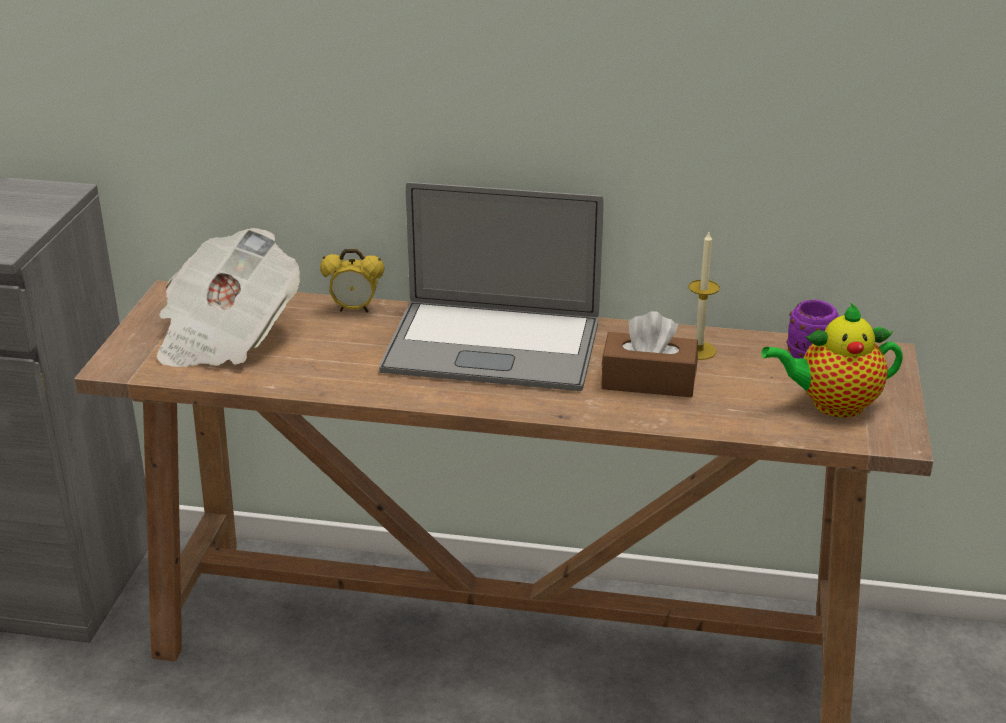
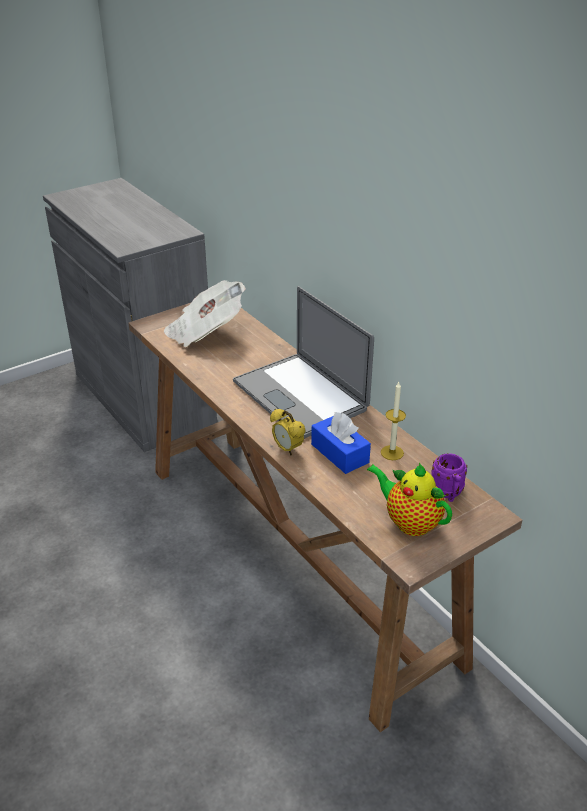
camera: 45 degrees right, 5 degrees up
(354, 309) = (272, 346): alarm clock -> alarm clock (287, 449)
(648, 381) = (339, 453): brown tissue box -> blue tissue box

